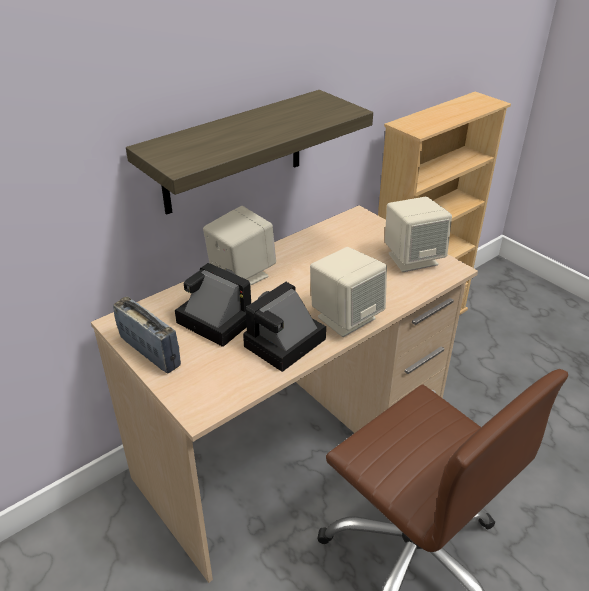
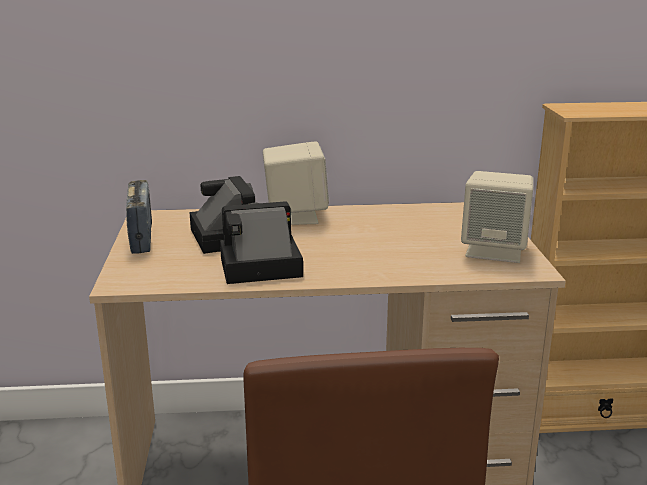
camera: 35 degrees right, 15 degrees down
(233, 152) = (319, 82): shelf -> none
(346, 317) = (348, 269): beige speaker -> none

